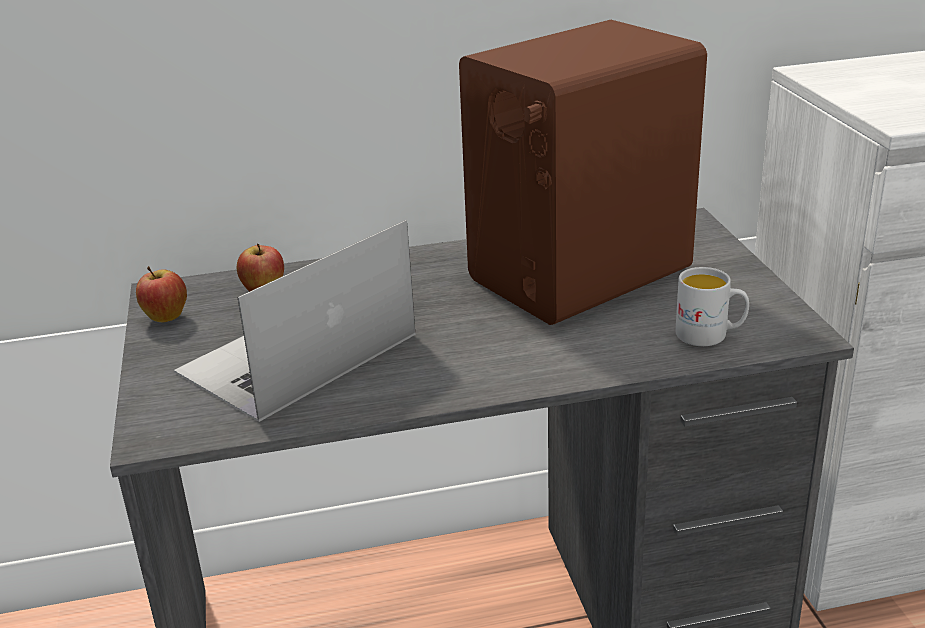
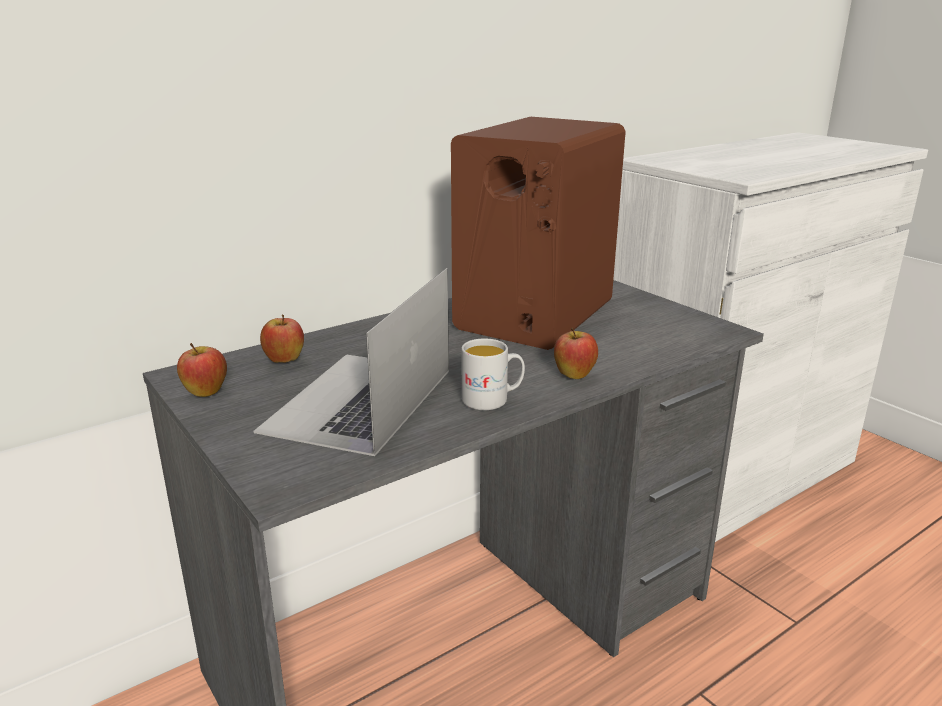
camera: 25 degrees left, 5 degrees down
(546, 367) = (574, 376): none -> apple
(710, 335) = (667, 339): white mug -> white mug (493, 399)

